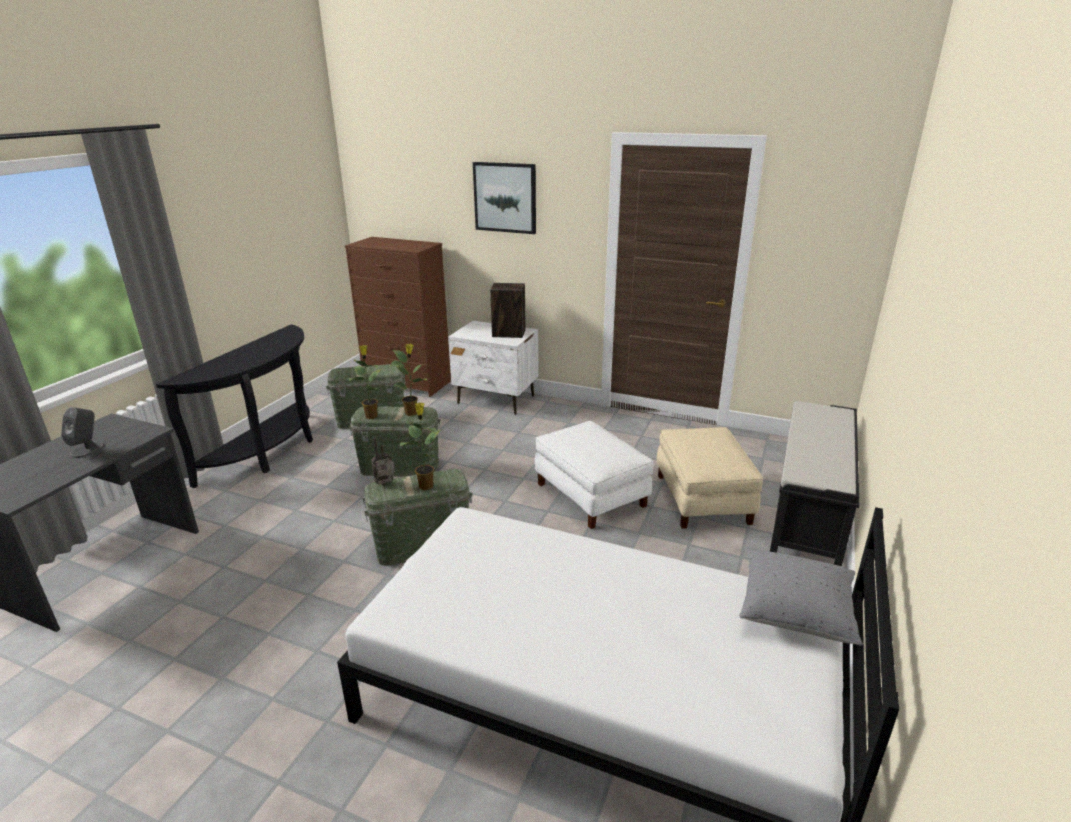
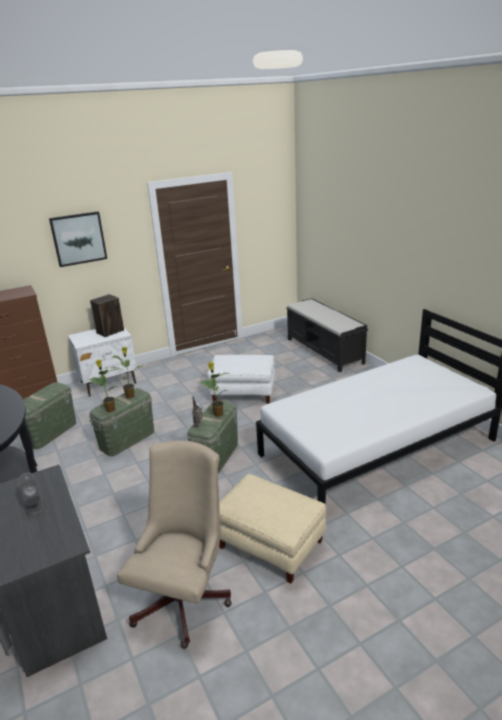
camera: 50 degrees left, 0 degrees up
(137, 658) = (185, 596): none -> beige office chair
(703, 499) = (286, 368): beige ottoman -> beige ottoman (271, 543)
(795, 611) = (416, 362): grey pillow -> none

